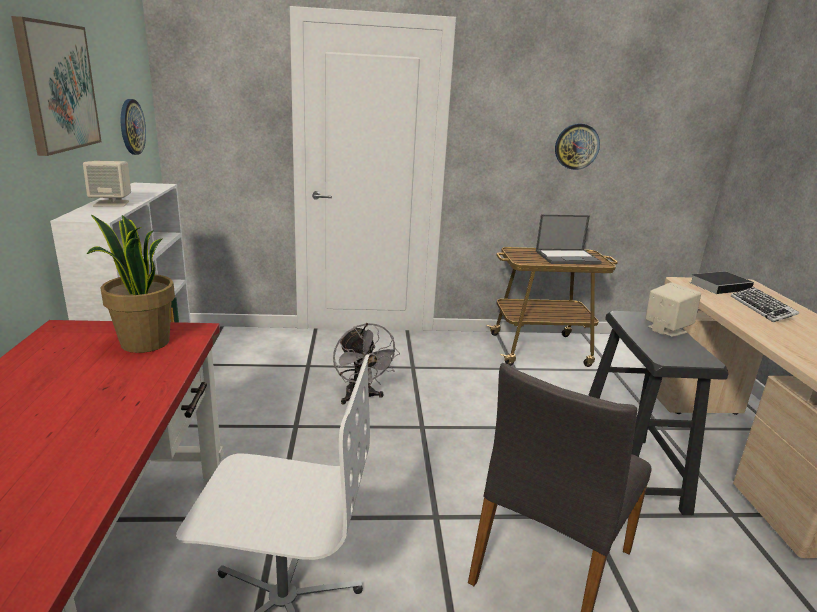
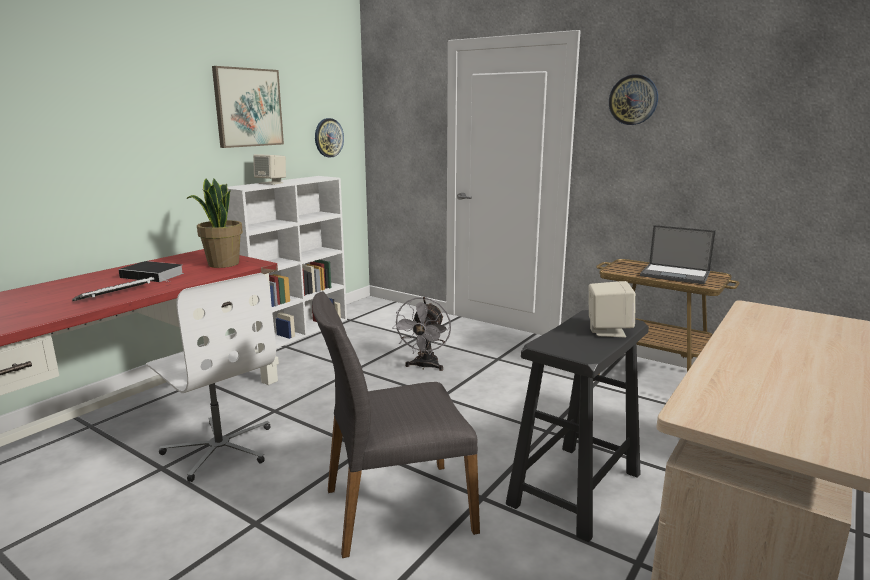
camera: 40 degrees right, 5 degrees down
(576, 146) = (713, 153): wall clock -> wall clock (633, 100)
(720, 286) = (795, 318): book -> book (154, 275)
(762, 308) = (793, 342): keyboard -> keyboard (115, 294)

